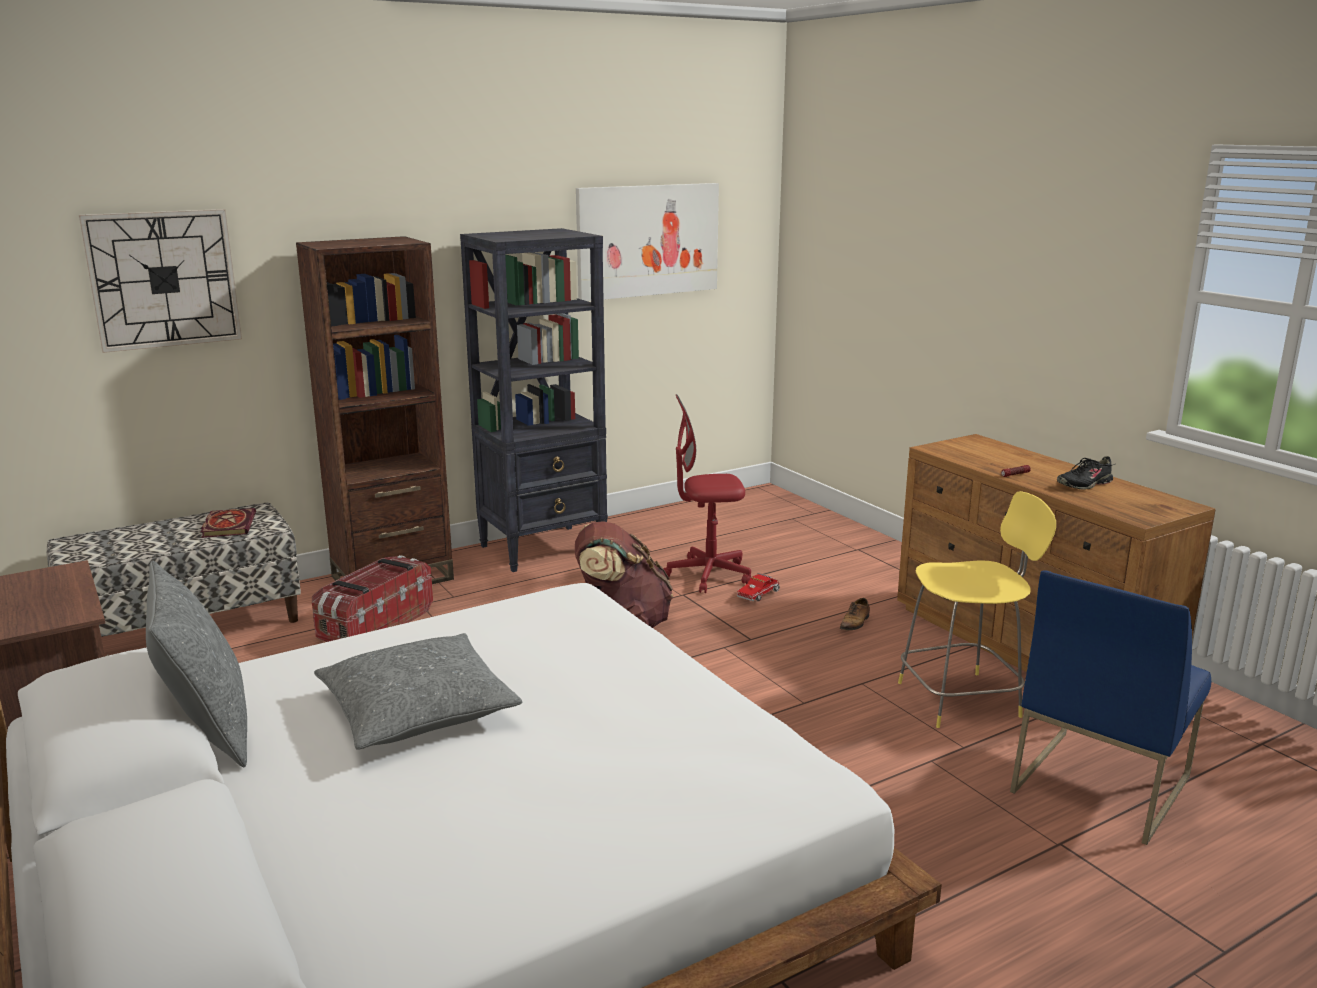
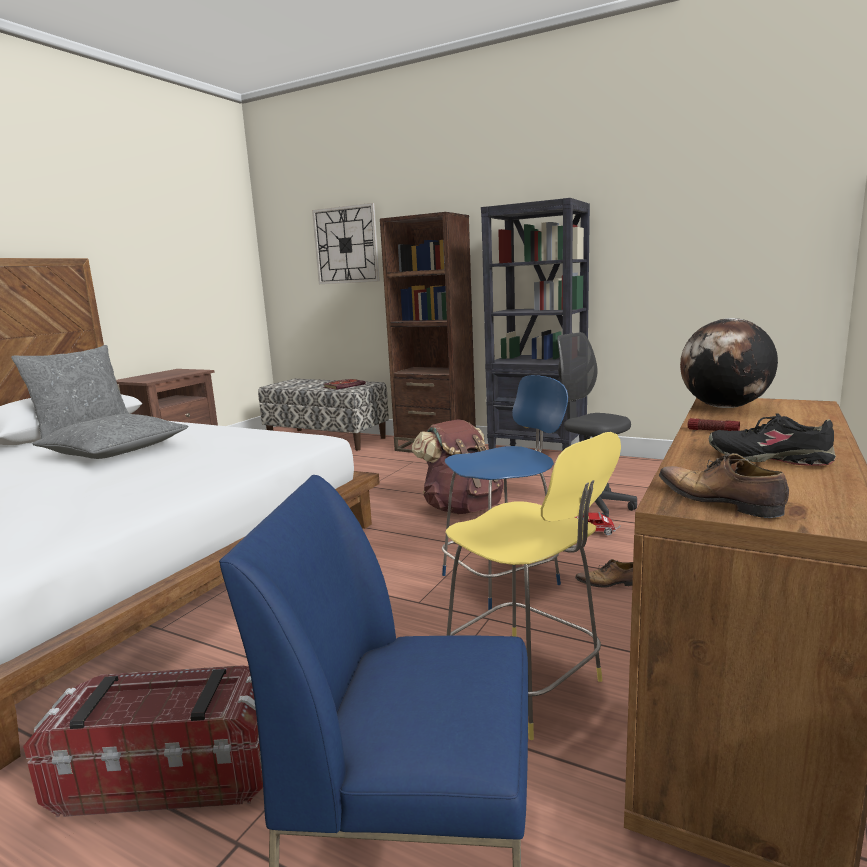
camera: 60 degrees right, 5 degrees down
(374, 625) = (373, 462): storage box -> storage box (170, 774)
(648, 240) = (681, 212): picture -> none
(708, 575) = (592, 507): red office chair -> grey office chair
(801, 656) = (504, 578): none -> blue stool
(957, 454) = (724, 407): none -> globe
(1144, 513) = (719, 501): none -> shoe

